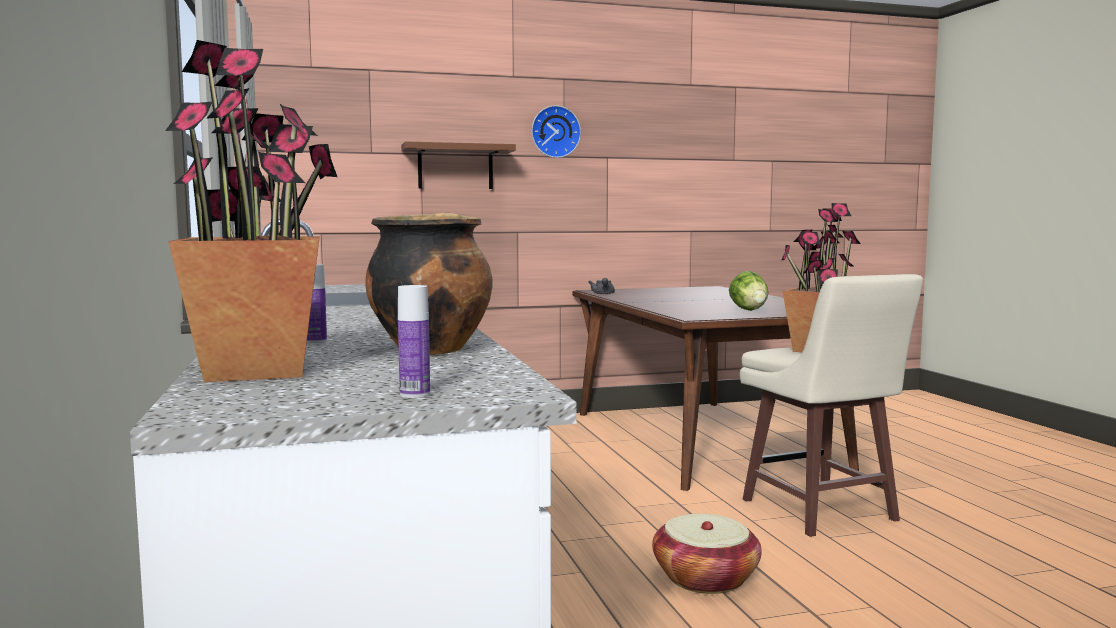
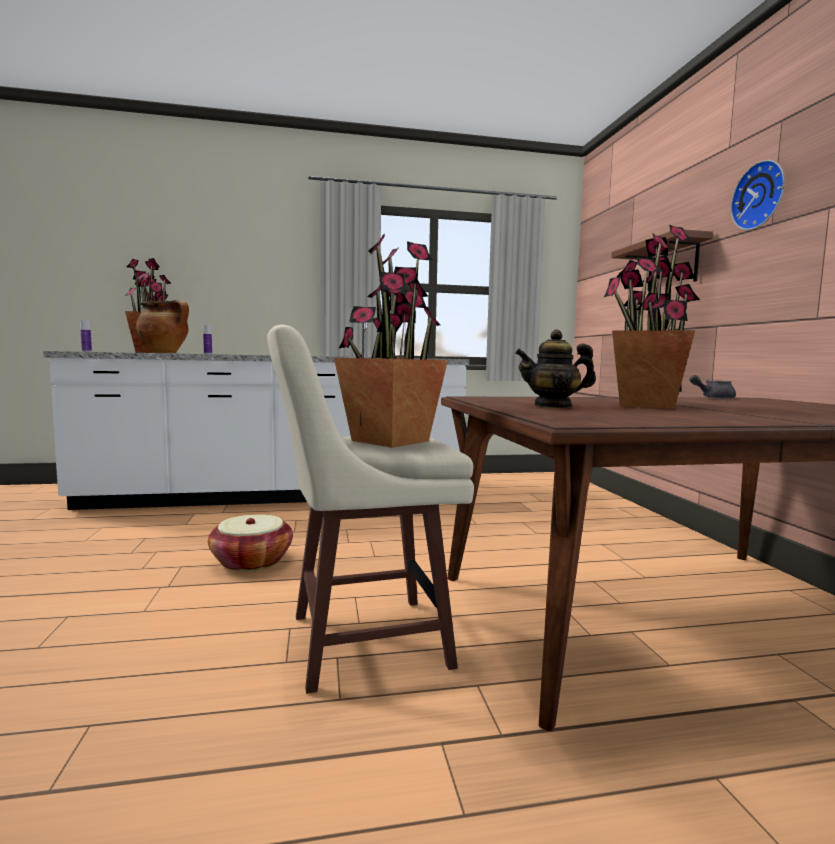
camera: 95 degrees right, 0 degrees up
(709, 302) = (645, 405): none -> potted plant
(749, 310) = (553, 406): lettuce -> teapot

